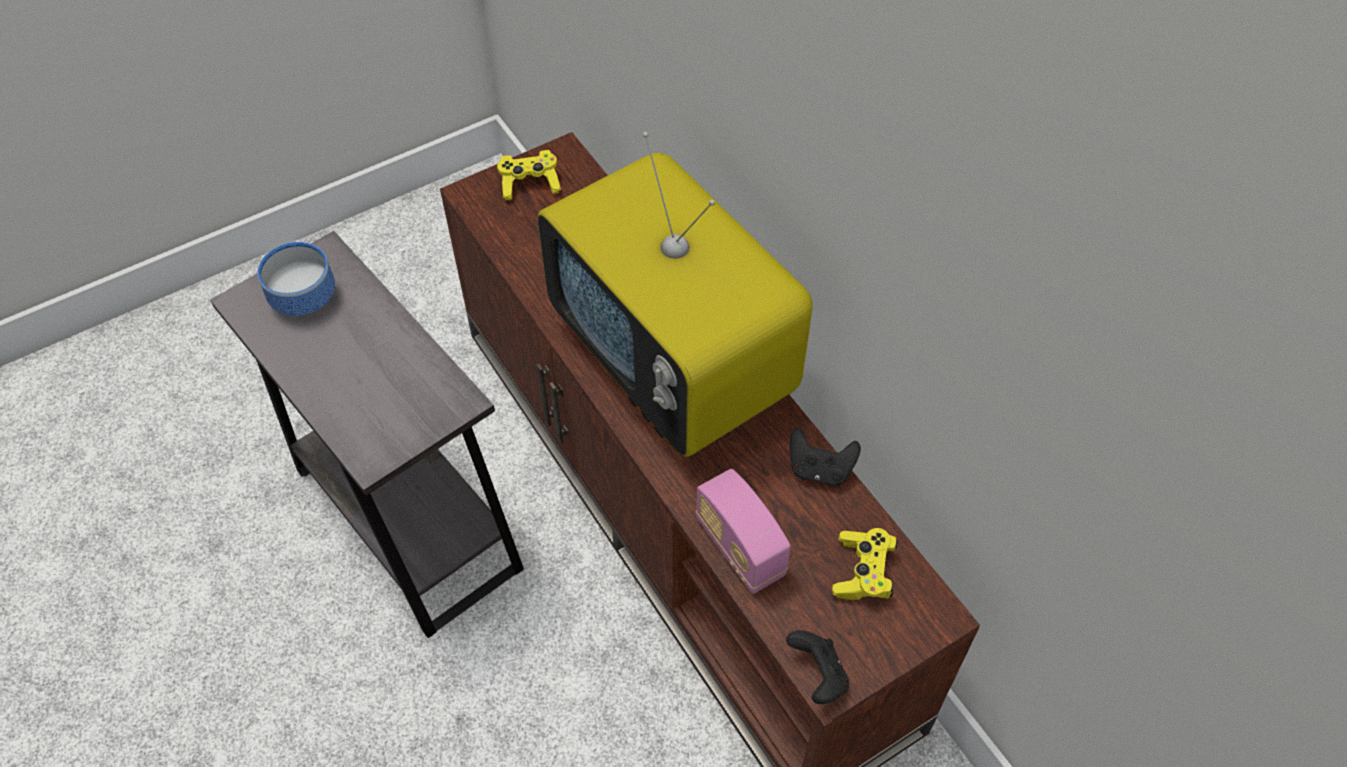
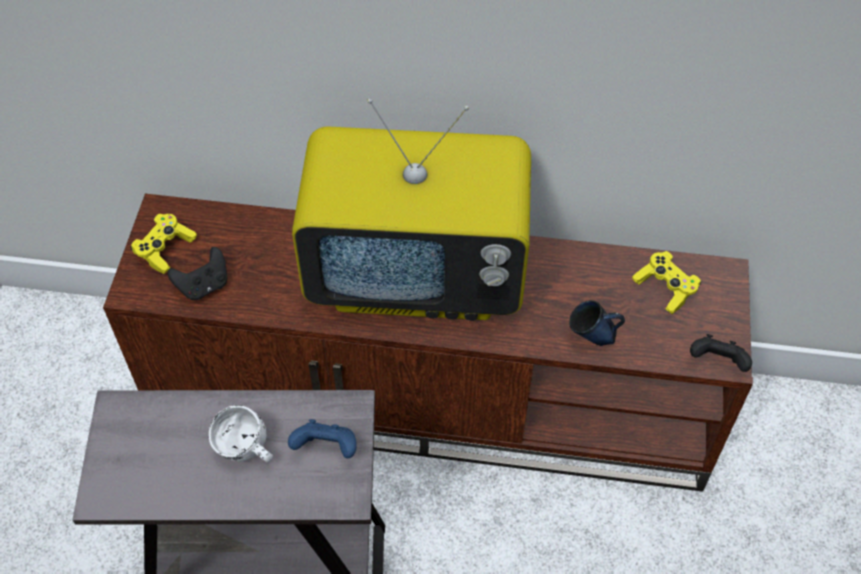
camera: 50 degrees left, 0 degrees up
(301, 298) = (143, 453): bowl -> none
(356, 361) = (246, 452): none -> white mug
(405, 411) = (326, 448): none -> blue game controller
(739, 548) = (592, 339): radio -> blue mug
(819, 469) = (573, 257): black game controller -> black game controller (204, 286)

